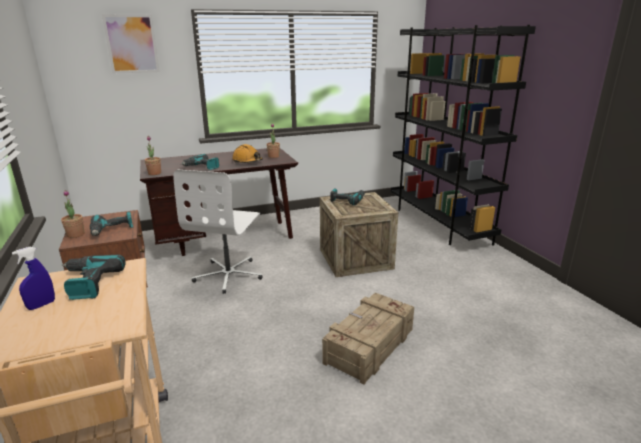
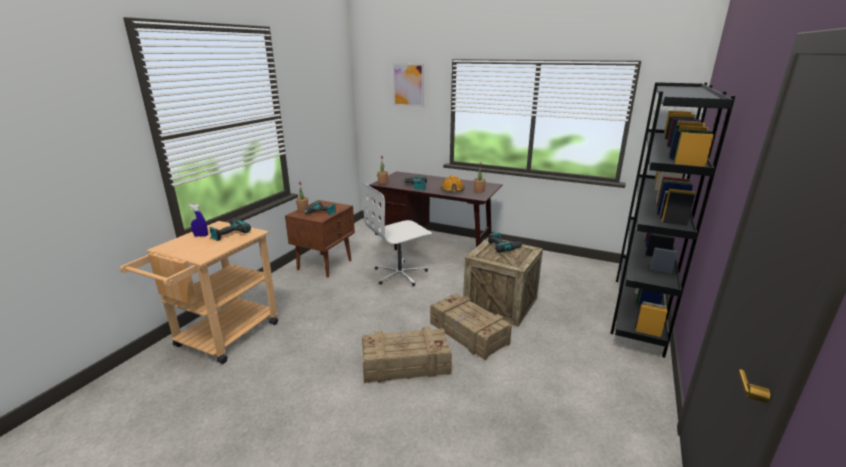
camera: 45 degrees right, 0 degrees up
(372, 293) = (468, 334): none -> crate

